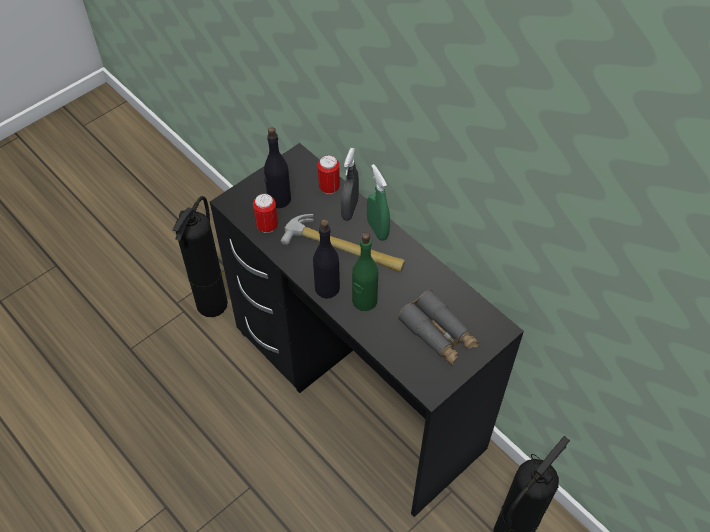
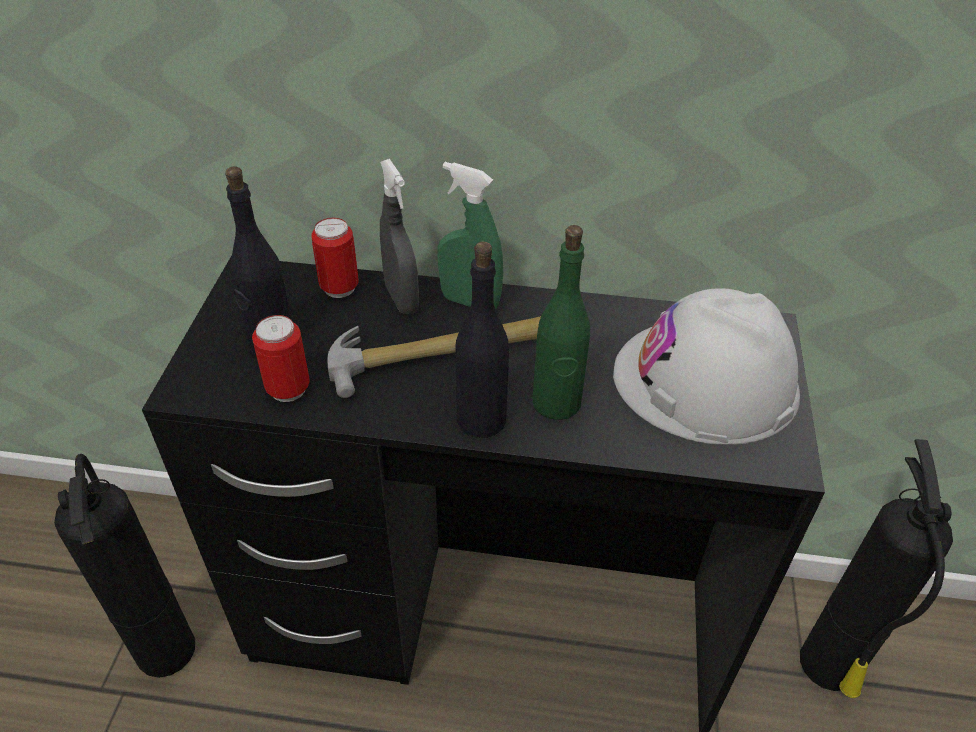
camera: 40 degrees left, 10 degrees down
(438, 334) = (706, 382): grey binoculars -> white hard hat

